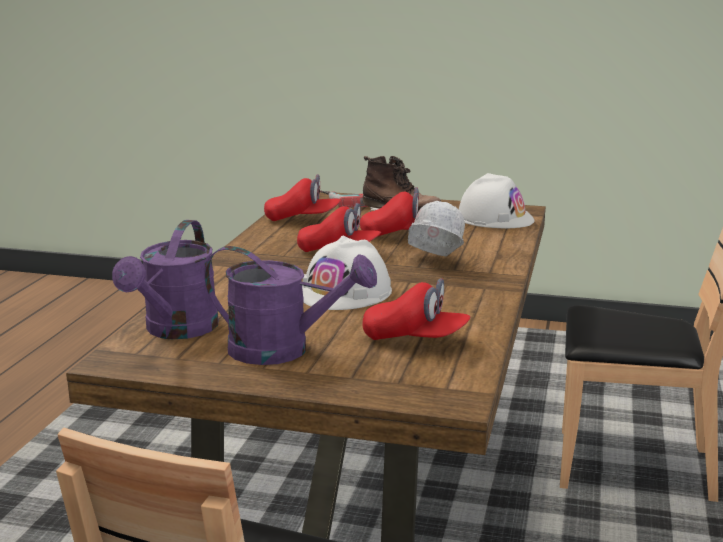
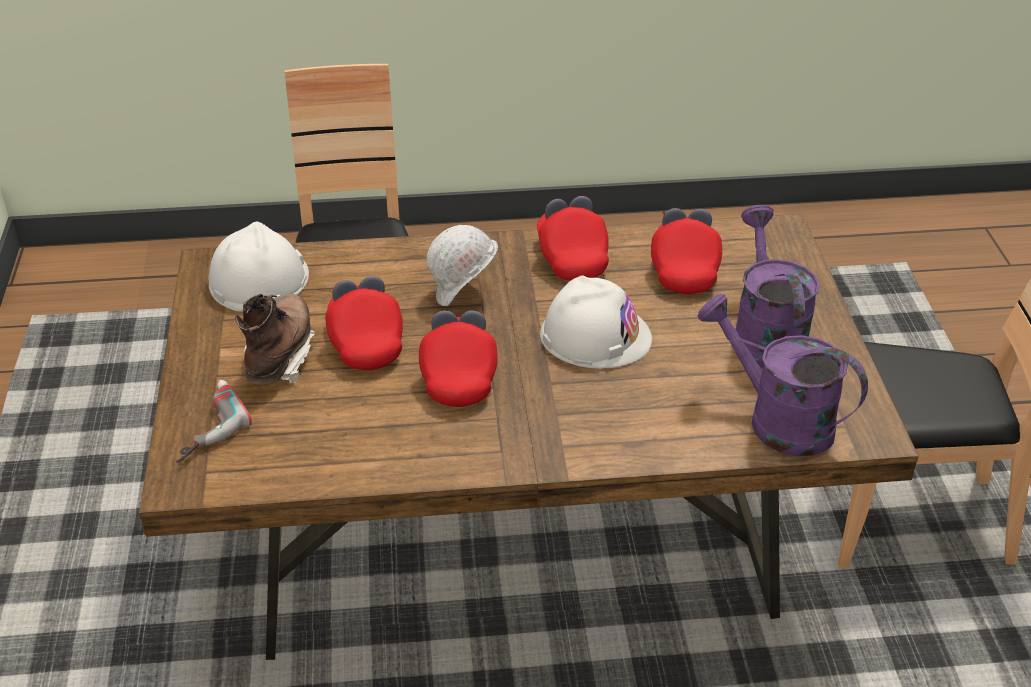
camera: 110 degrees left, 20 degrees up
(176, 331) = (777, 420): purple watering can -> purple watering can turned 135 degrees counterclockwise
(302, 219) = (324, 448): red cap -> red cap (571, 257)

